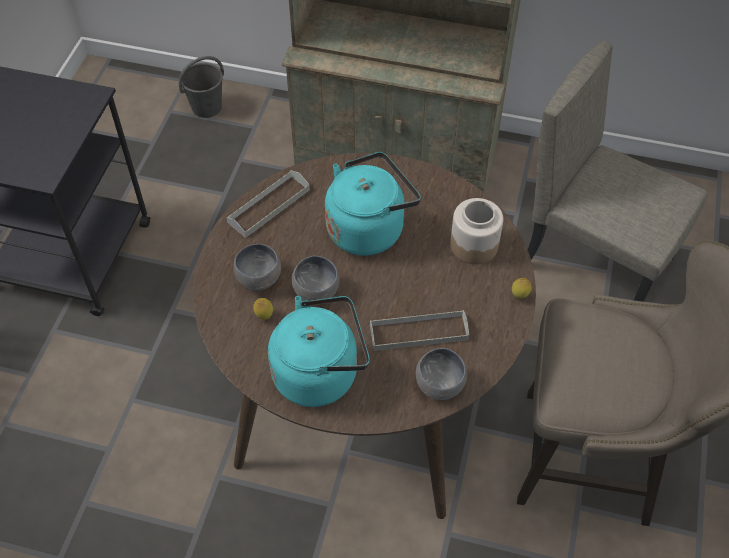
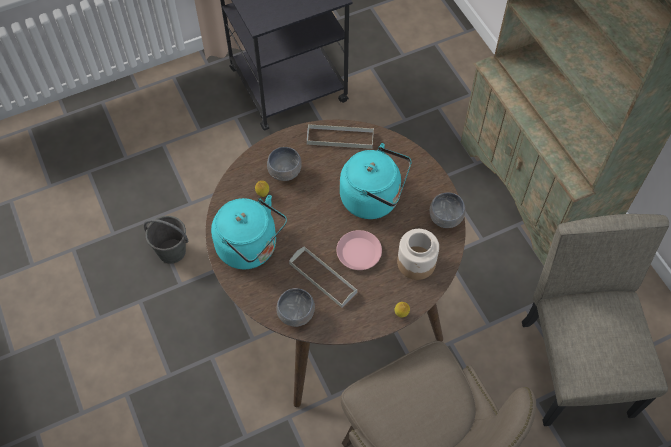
camera: 50 degrees right, 5 degrees up
(207, 107) = (458, 58): grey bucket -> grey bucket (172, 251)
(317, 293) = (302, 207): grey bowl -> grey bowl (445, 219)
(418, 282) = (359, 253): none -> pink plate

